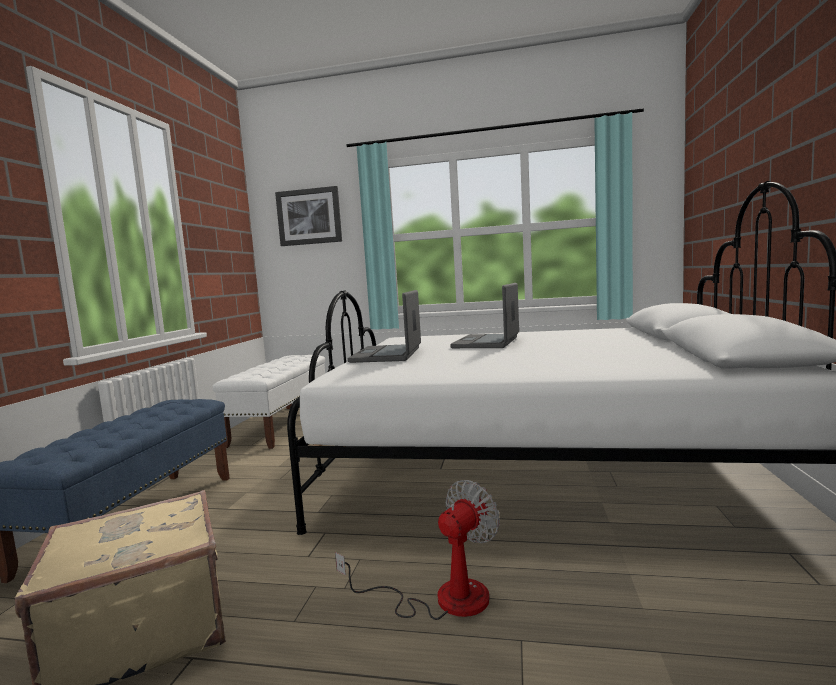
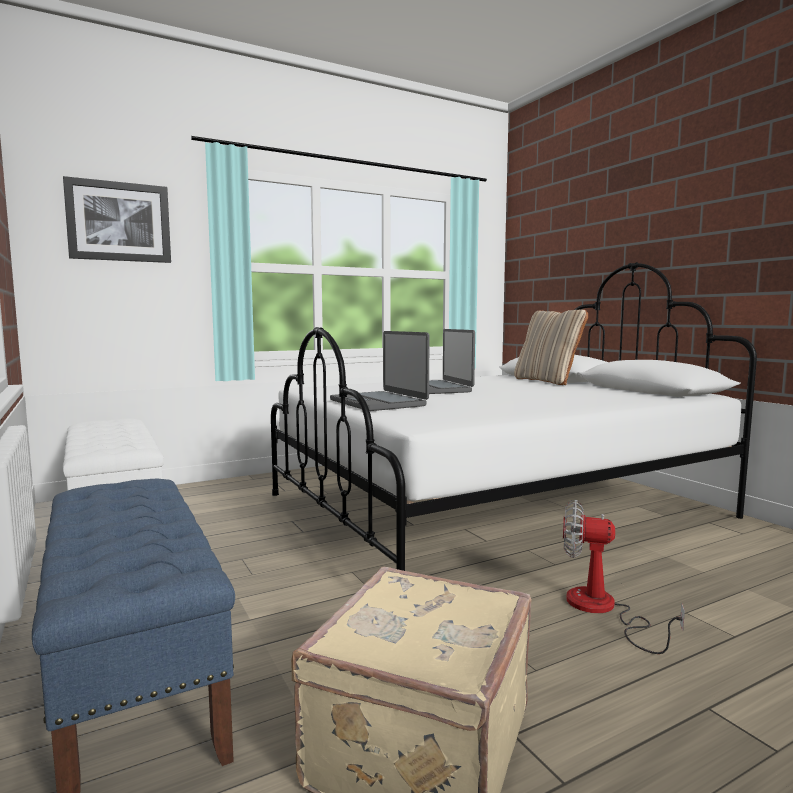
camera: 40 degrees left, 0 degrees up
(442, 598) = (602, 610): fan -> fan turned 75 degrees counterclockwise
(642, 338) = (547, 381): none -> beige pillow

